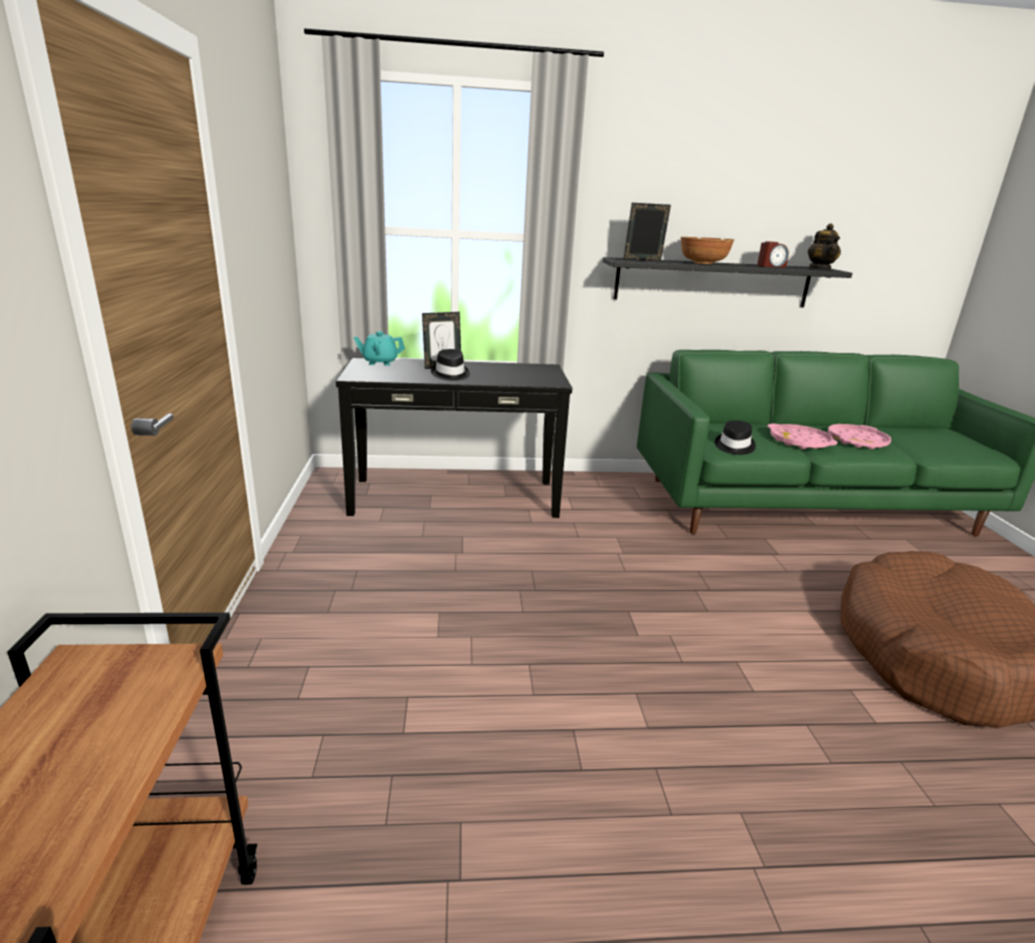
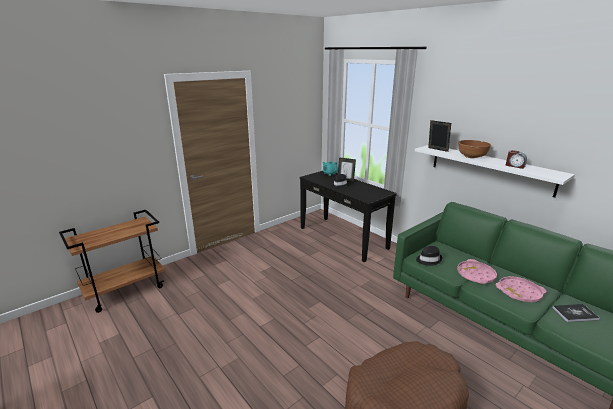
camera: 55 degrees right, 0 degrees up
(713, 283) = (489, 168): black shelf -> white shelf
(820, 269) = (552, 174): teapot -> none
(914, 440) = (575, 313): none -> book

